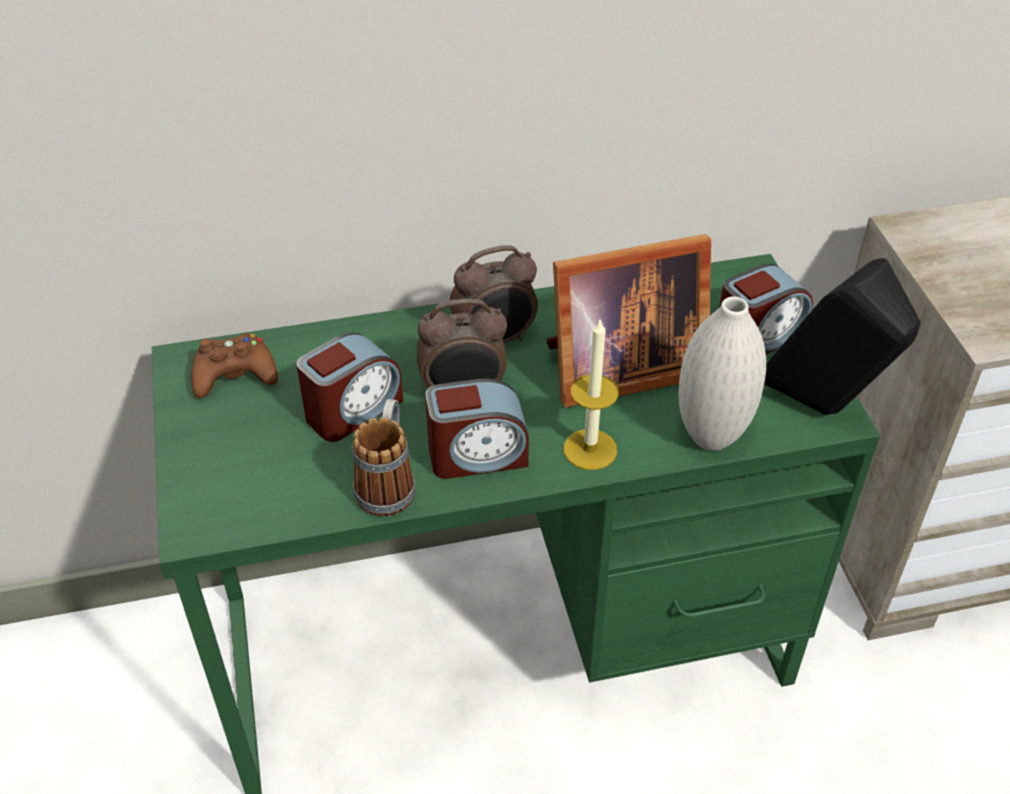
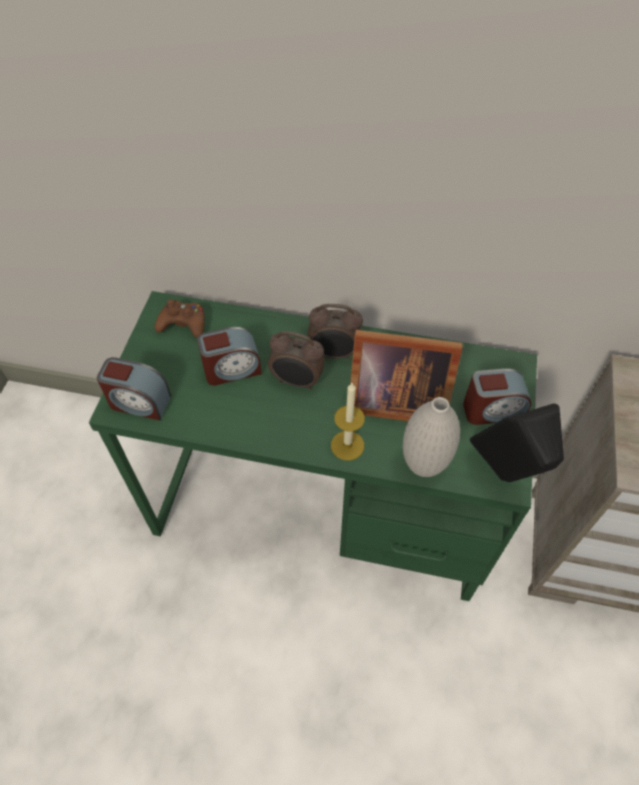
camera: 25 degrees right, 10 degrees up
(388, 483) = (226, 422): mug -> none
(477, 455) = (282, 424): alarm clock -> alarm clock (139, 402)

